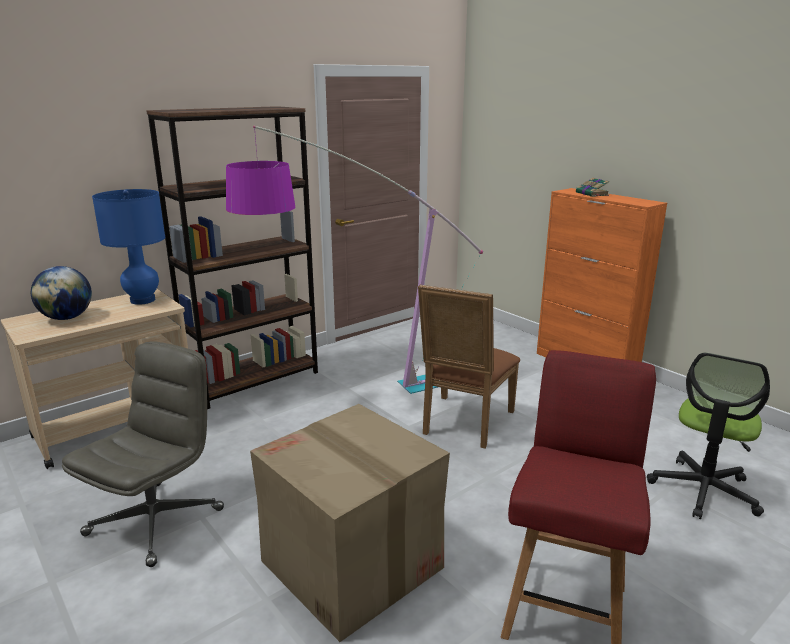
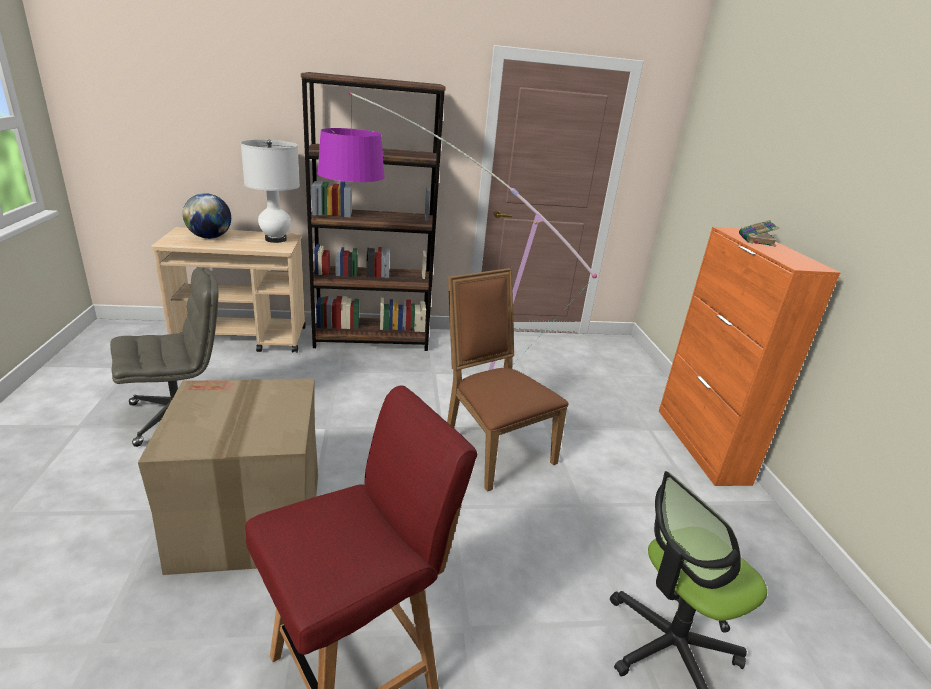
camera: 30 degrees right, 5 degrees up
(142, 300) = (275, 239): blue table lamp -> white table lamp
(464, 424) = (493, 448): brown chair -> brown chair turned 90 degrees clockwise

